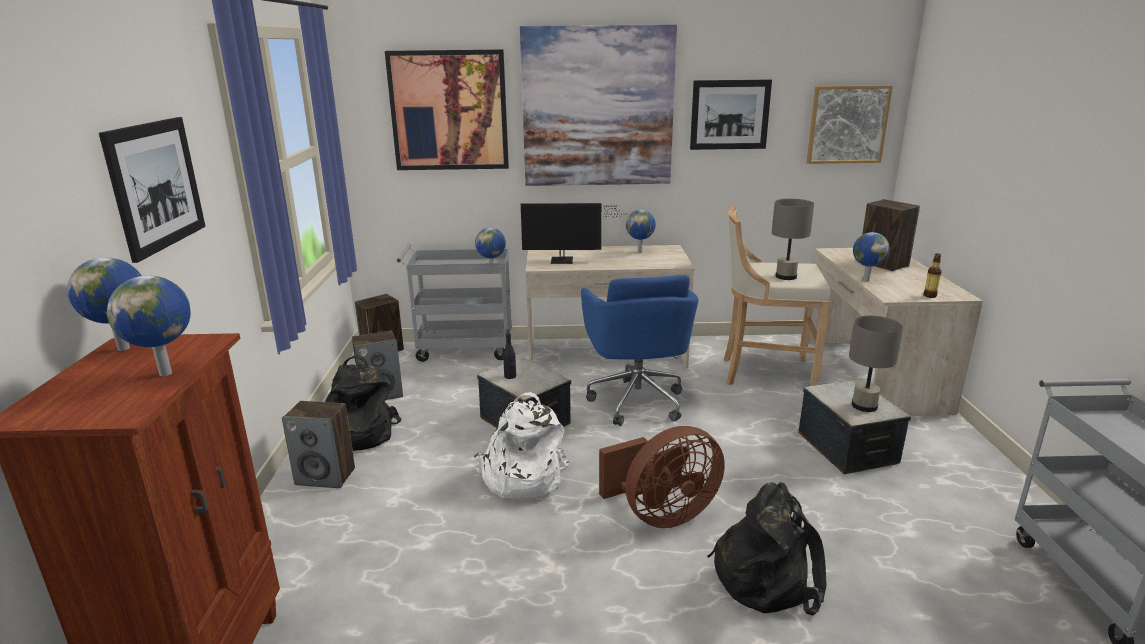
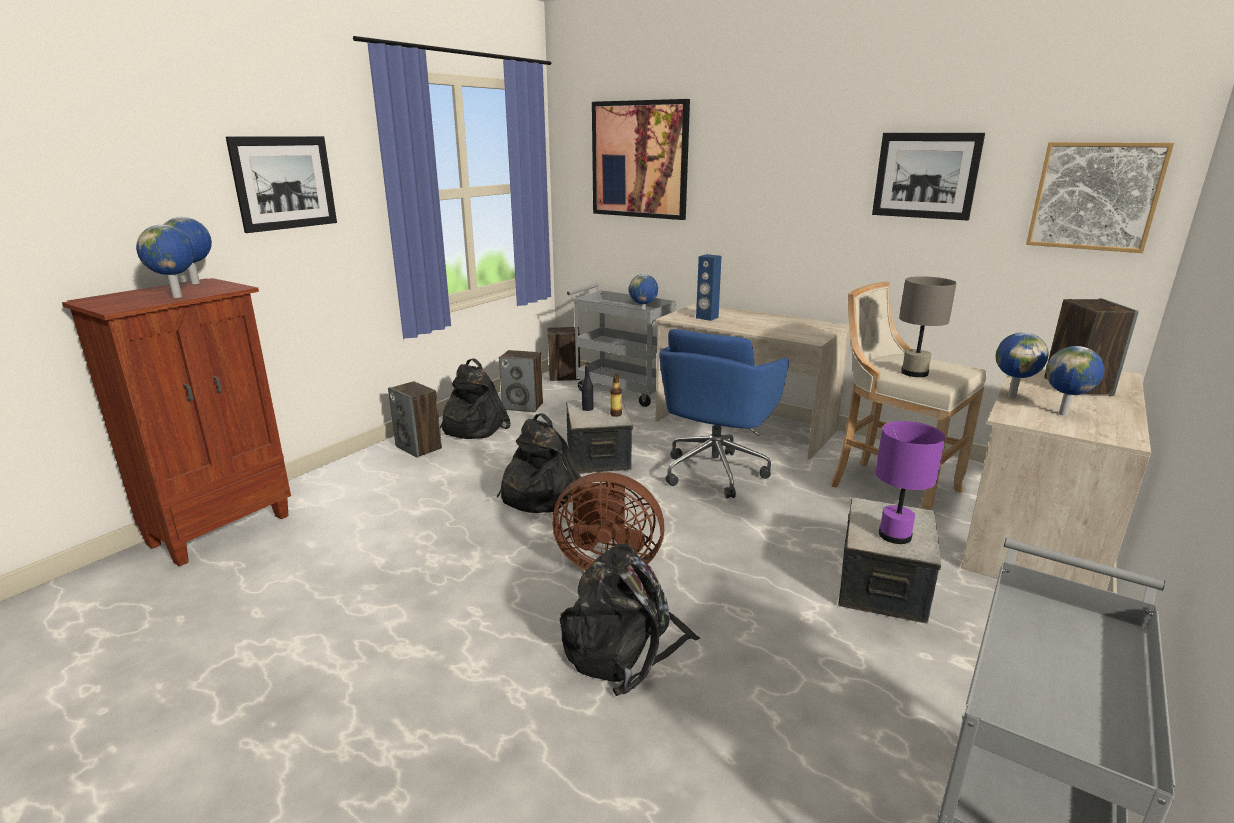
camera: 35 degrees right, 0 degrees up
(521, 478) = (538, 495): white backpack -> black backpack
(566, 260) = (707, 318): monitor -> blue speaker
(598, 107) = (775, 161): picture -> none
(640, 252) = (793, 323): globe -> globe (1064, 414)
(863, 406) = (894, 535): grey table lamp -> purple table lamp
(929, 296) = (1072, 429): bottle -> bottle (616, 414)

